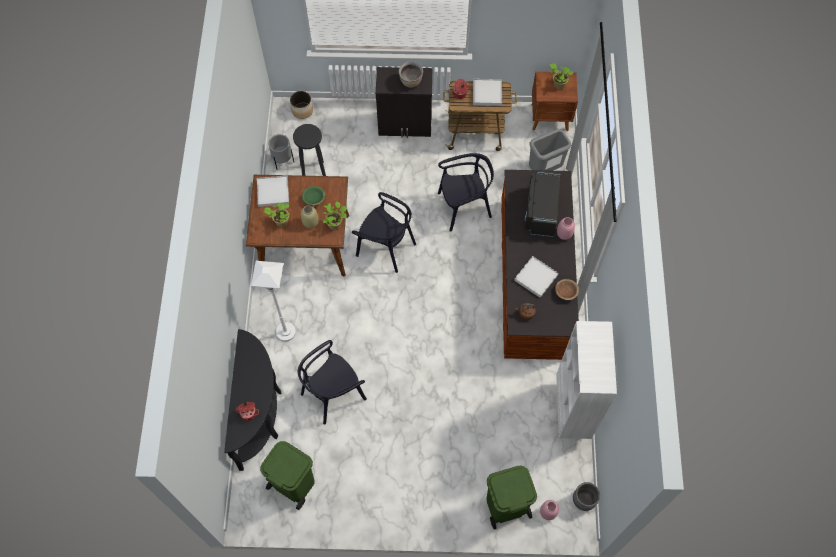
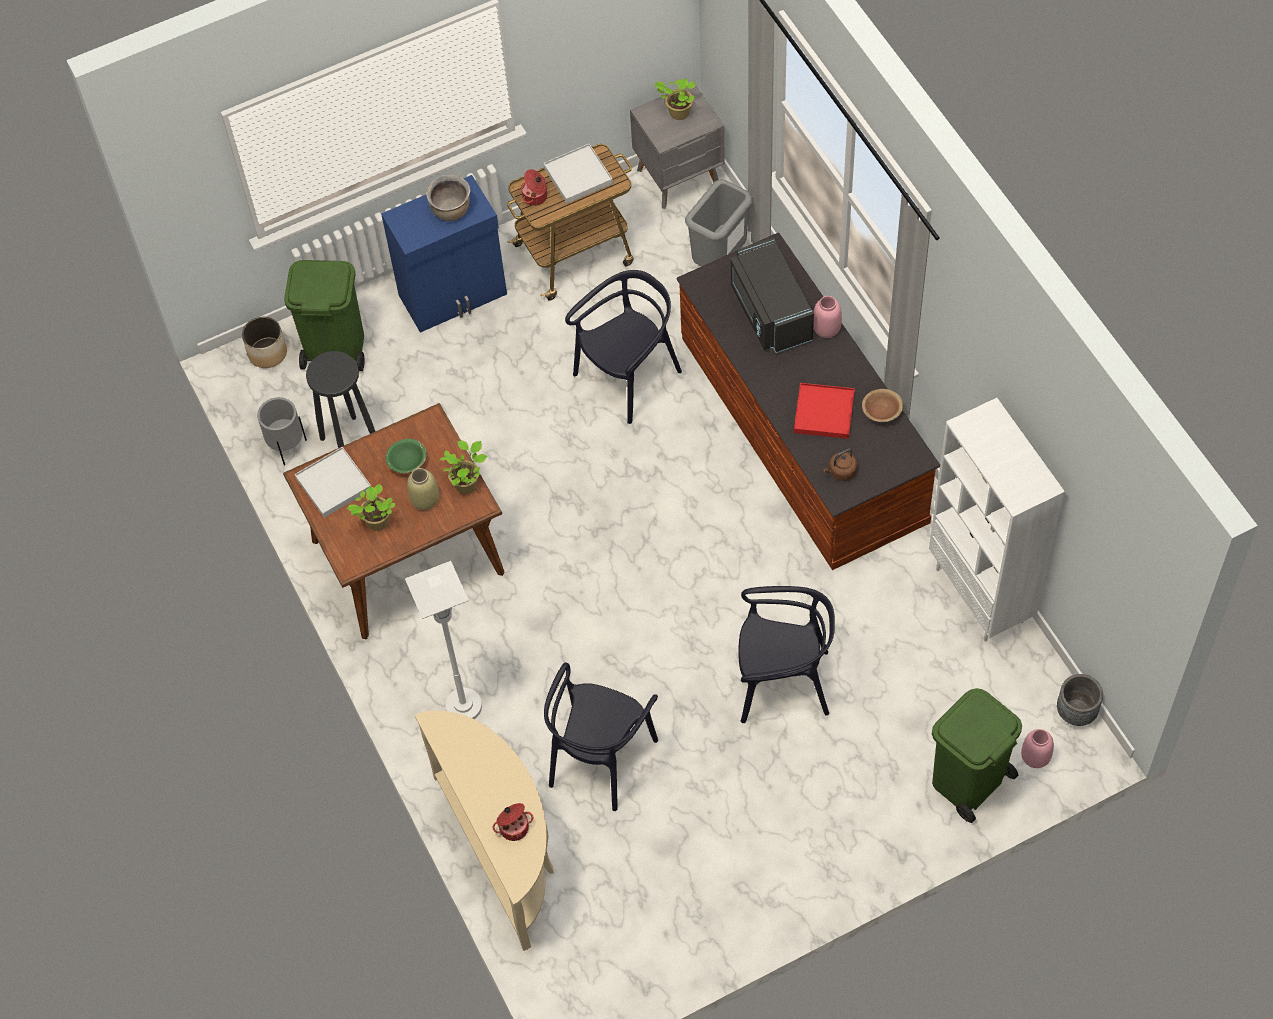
camera: 25 degrees left, 5 degrees down
(261, 414) = (504, 850): black console table -> beige console table
(293, 483) = (623, 924): green trash can -> green trash can (335, 348)
(386, 247) = (543, 498): black chair -> black chair (782, 682)
(405, 125) = (454, 295): black cabinet -> blue cabinet
(535, 277) = (824, 413): white tray -> red tray
(550, 118) = (679, 177): brown nightstand -> grey nightstand

